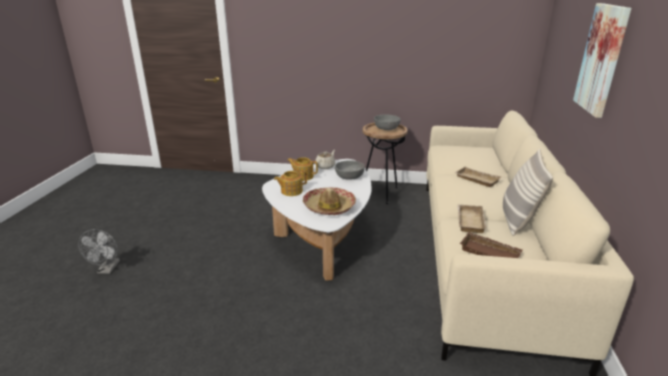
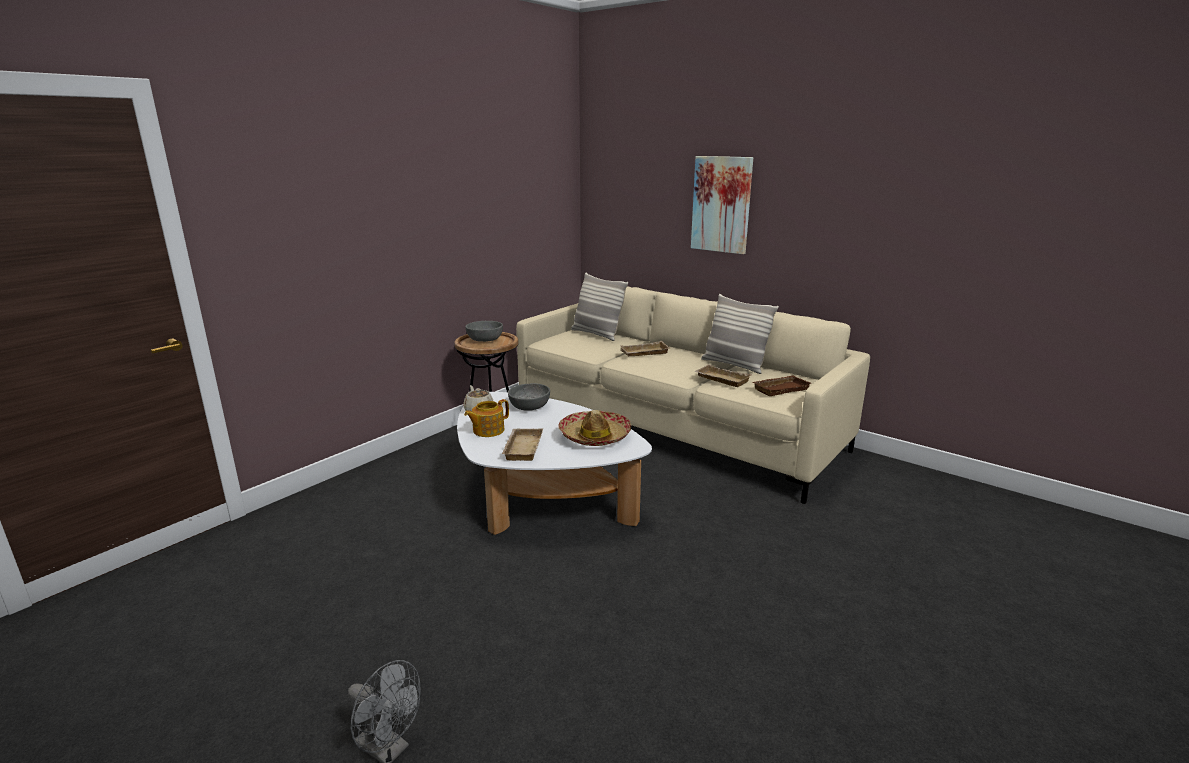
camera: 60 degrees left, 5 degrees down
(291, 191) = (521, 447): teapot -> beige tray
(485, 155) = (597, 334): none -> pillow

